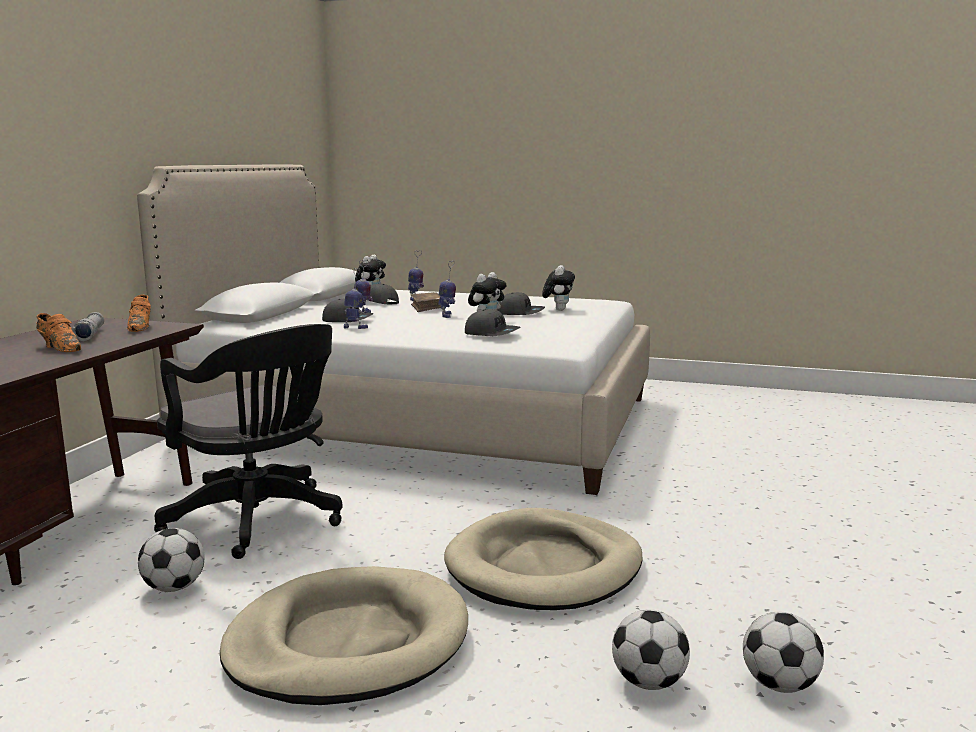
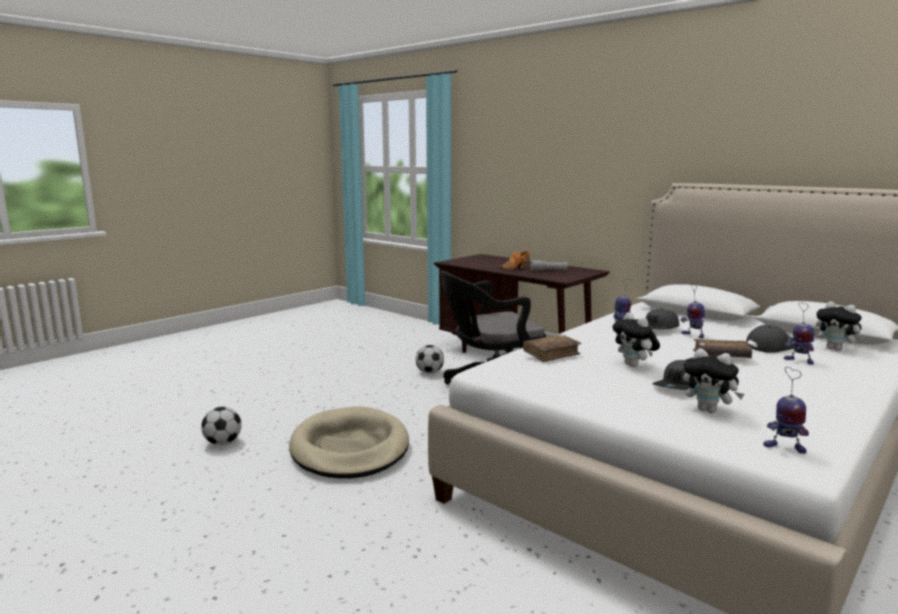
camera: 115 degrees right, 0 degrees up
(141, 327) = (563, 276): orange shoe -> none
(348, 643) = (341, 395): beige dog bed -> none
(447, 315) = (666, 356): toy robot -> toy robot (784, 448)
(492, 333) = (551, 354): grey cap -> brown book
(779, 685) = (169, 471): football -> none

